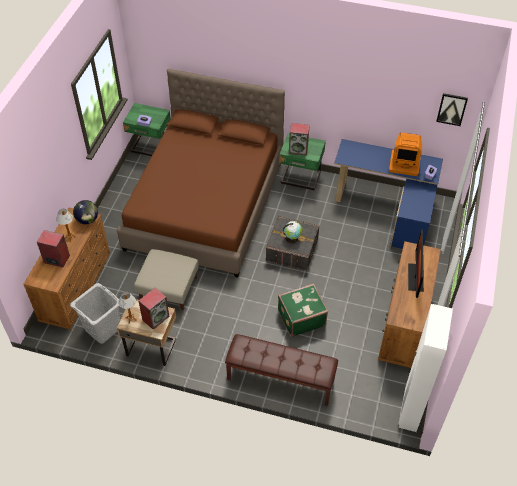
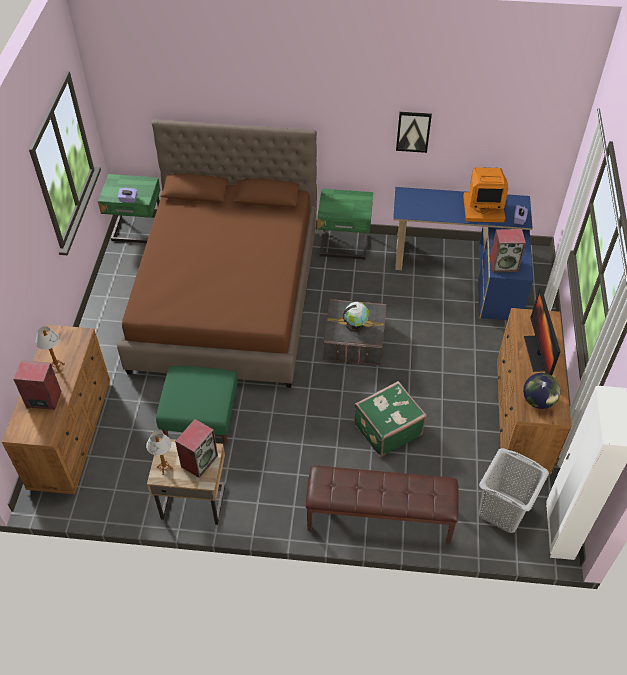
camera: 10 degrees left, 0 degrees up
(87, 220) = (77, 338): globe -> globe (538, 401)
(102, 328) = (120, 486): grey laundry basket -> grey laundry basket (502, 510)
(169, 288) = (201, 416): beige ottoman -> green ottoman
(298, 149) = (341, 208): speaker -> speaker (504, 264)
(452, 109) = (541, 128): picture -> picture (413, 131)

